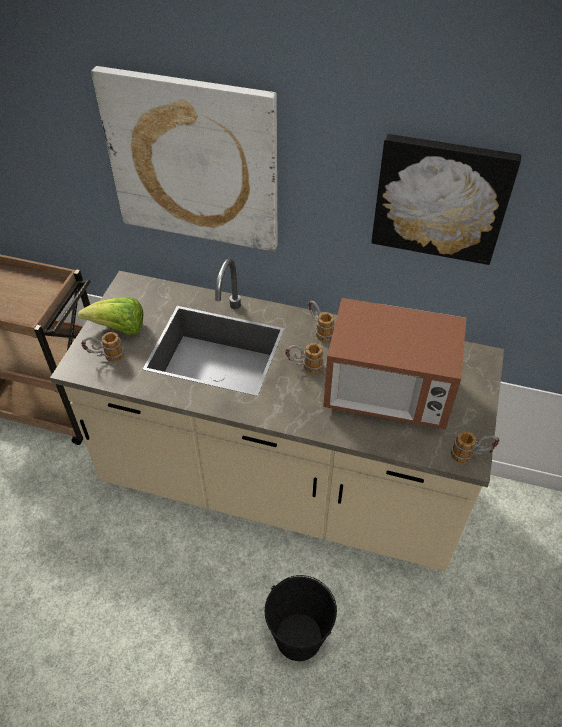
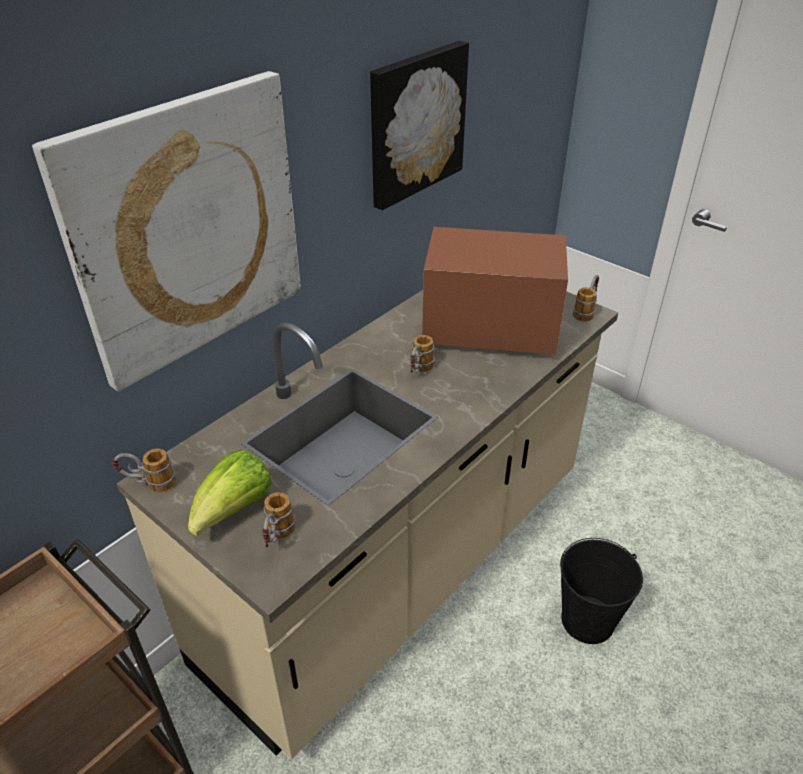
camera: 65 degrees left, 10 degrees down
(319, 330) = (374, 345): mug -> mug (149, 484)
(387, 393) = (489, 331): microwave -> microwave turned 120 degrees counterclockwise

